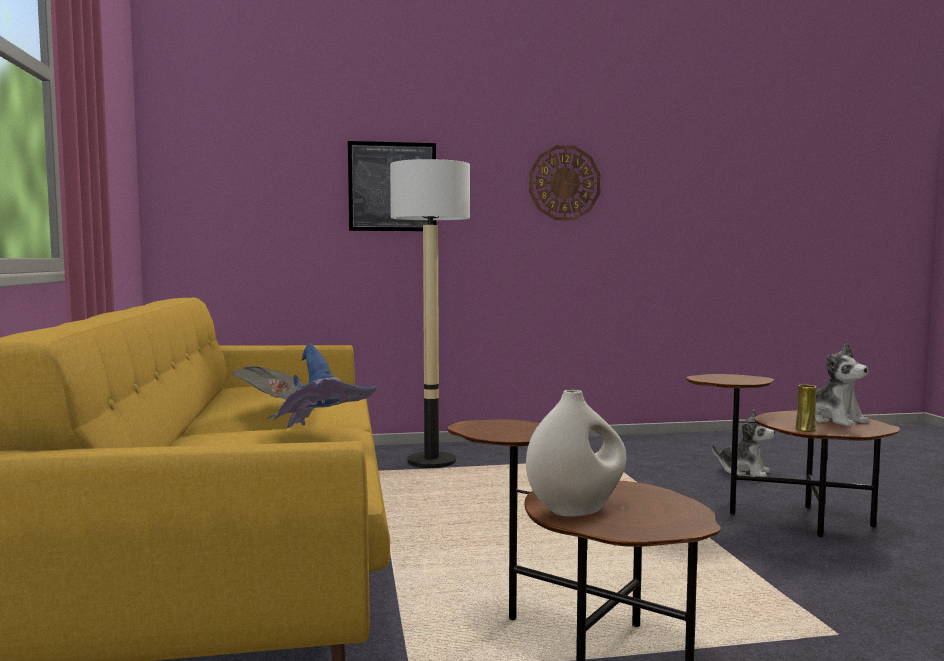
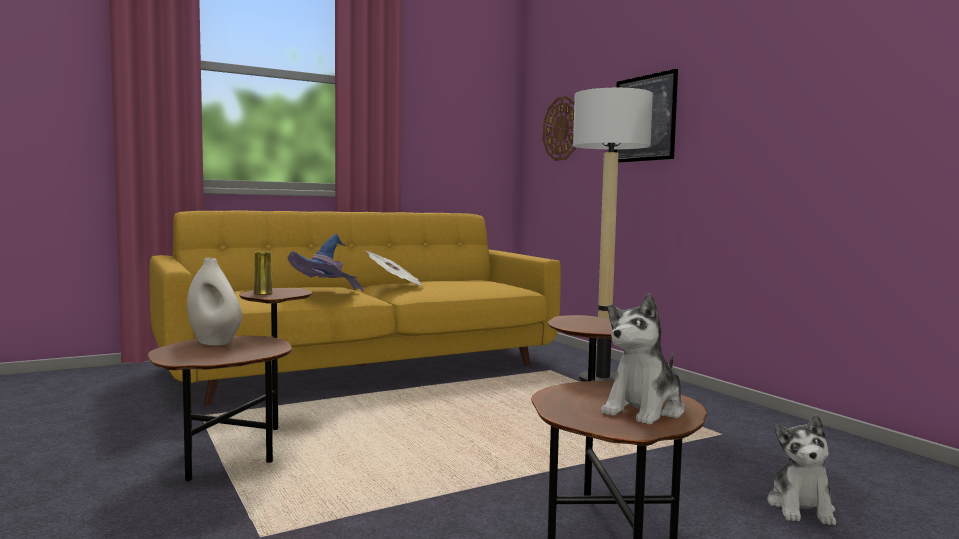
camera: 70 degrees right, 0 degrees up
(564, 183) = (800, 88): wall clock -> wall clock (562, 128)
(805, 429) = (553, 395): yellow vase -> yellow vase (263, 293)

